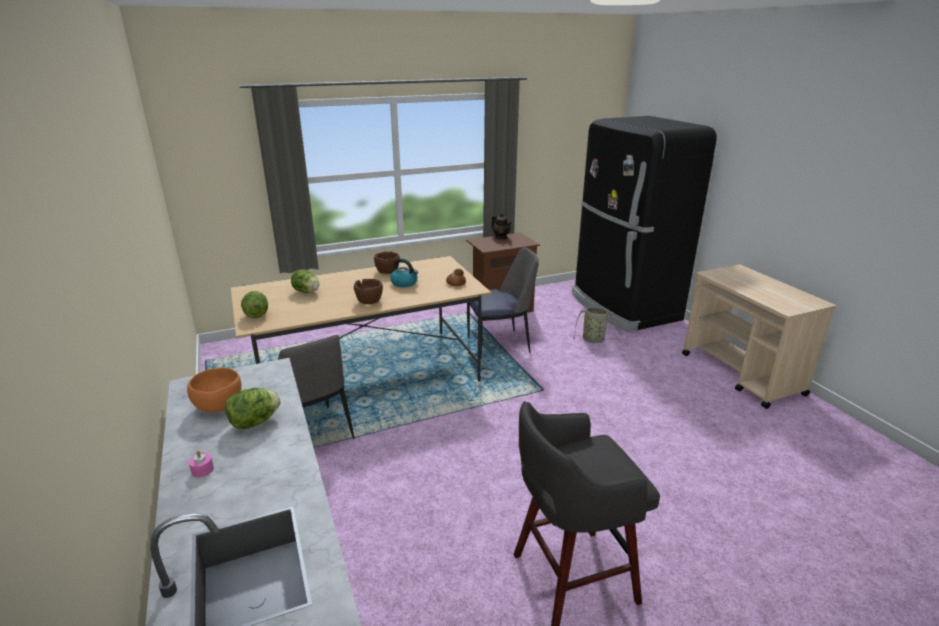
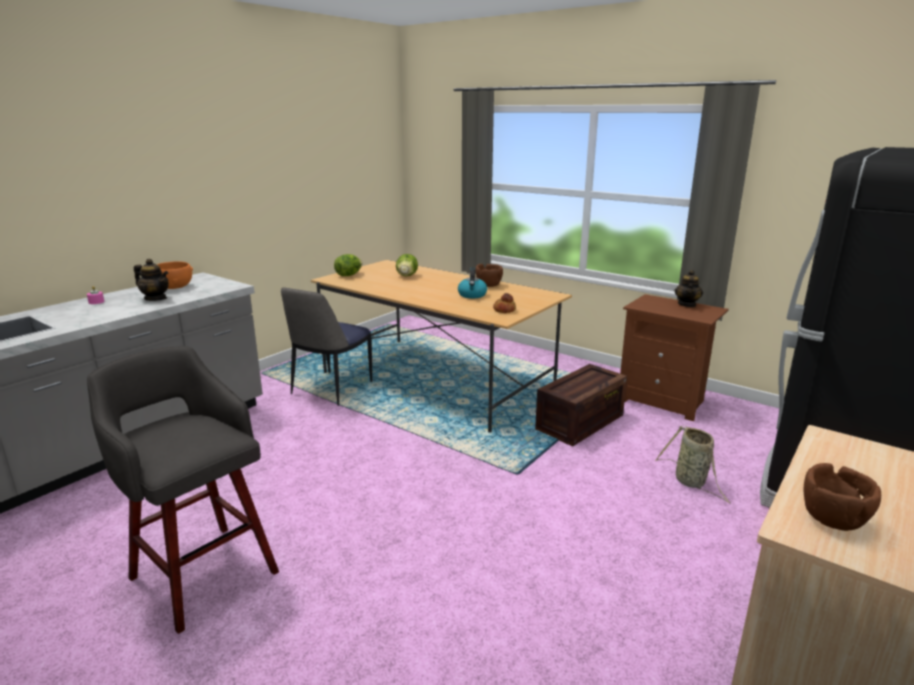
camera: 60 degrees right, 5 degrees down
(254, 422) = (155, 298): lettuce -> teapot
(369, 301) = (415, 294): brown bowl -> brown bowl (833, 519)
(500, 344) = (580, 423): chair -> crate

